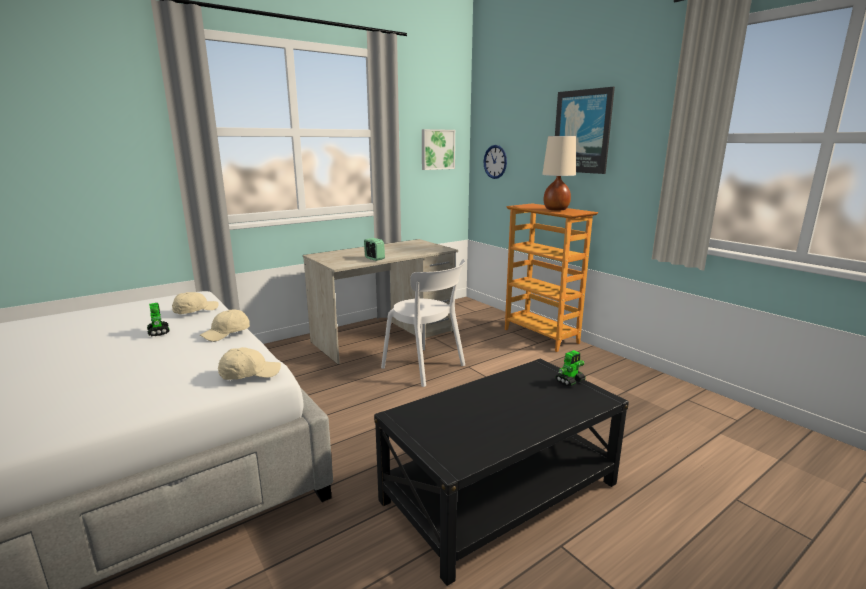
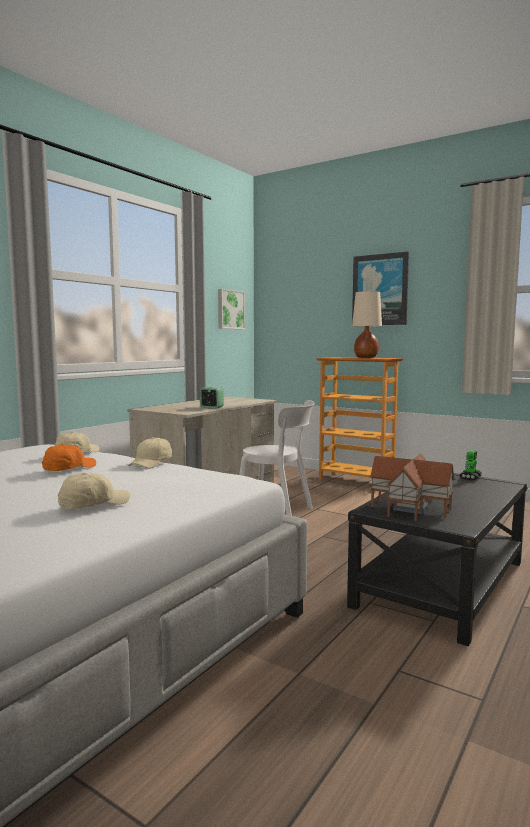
camera: 20 degrees left, 10 degrees down
(158, 332) = (68, 469): toy robot -> orange cap
(249, 374) = (237, 480): beige cap -> beige cap (93, 505)
(442, 421) = (412, 508): none -> toy house
(495, 162) = (286, 321): wall clock -> none

